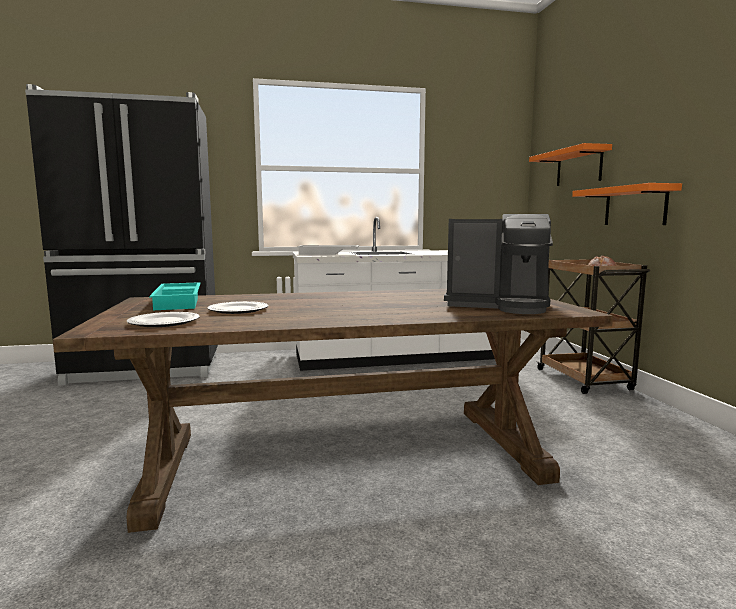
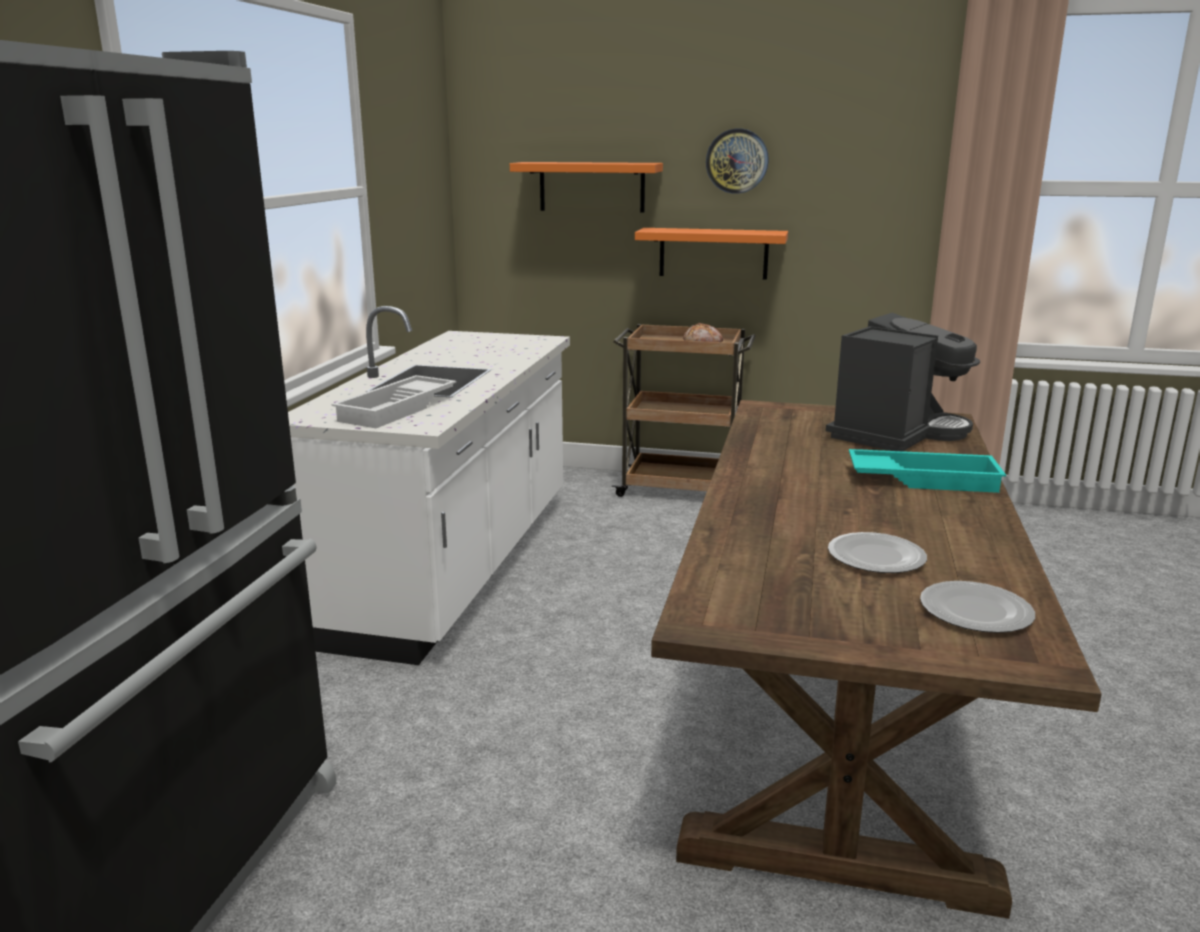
camera: 65 degrees left, 10 degrees up
(179, 301) = (758, 593): turquoise tray -> turquoise tray (923, 479)
(652, 133) = (737, 161): none -> wall clock

